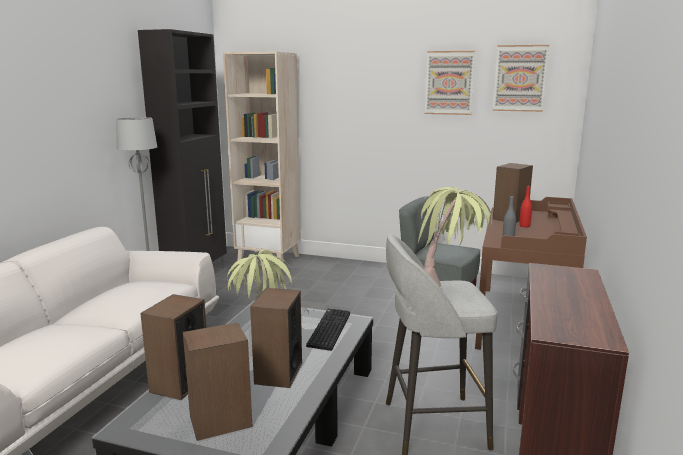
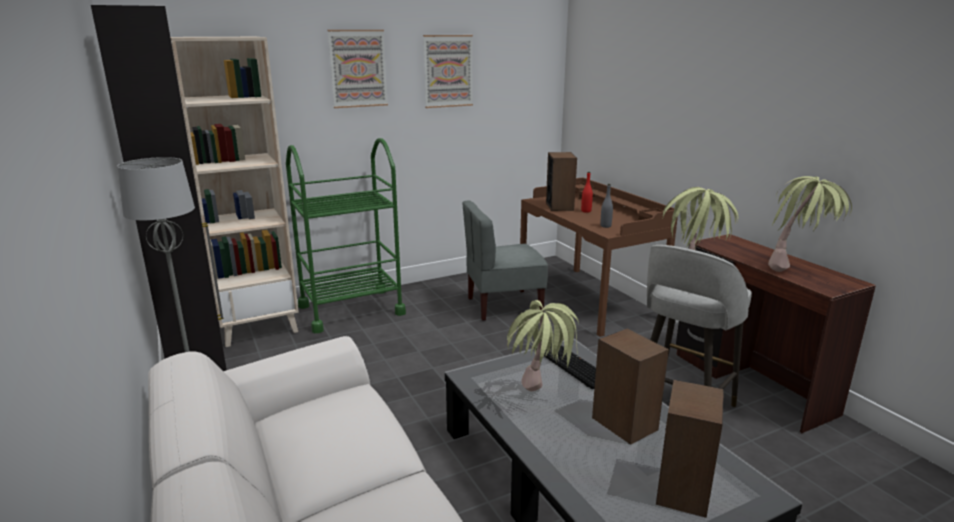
camera: 45 degrees left, 5 degrees up
(179, 383) = (579, 485): speaker -> none
(332, 267) = (351, 310): none -> green cart
(520, 78) = (513, 64): picture -> picture (358, 68)
(574, 311) = (797, 269): none -> potted plant

